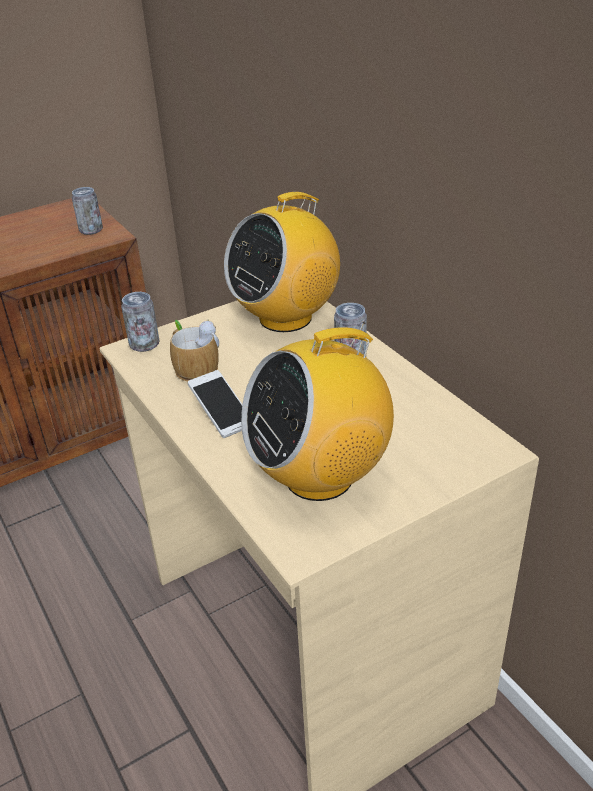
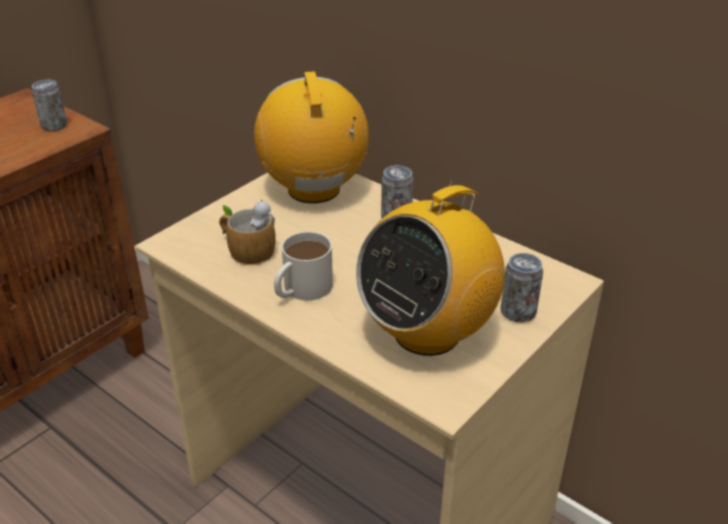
camera: 20 degrees left, 0 degrees up
(144, 344) = (183, 235): can -> can (518, 312)
(221, 413) = (301, 290): phone -> white mug
(286, 317) = (314, 189): radio -> radio turned 135 degrees clockwise

